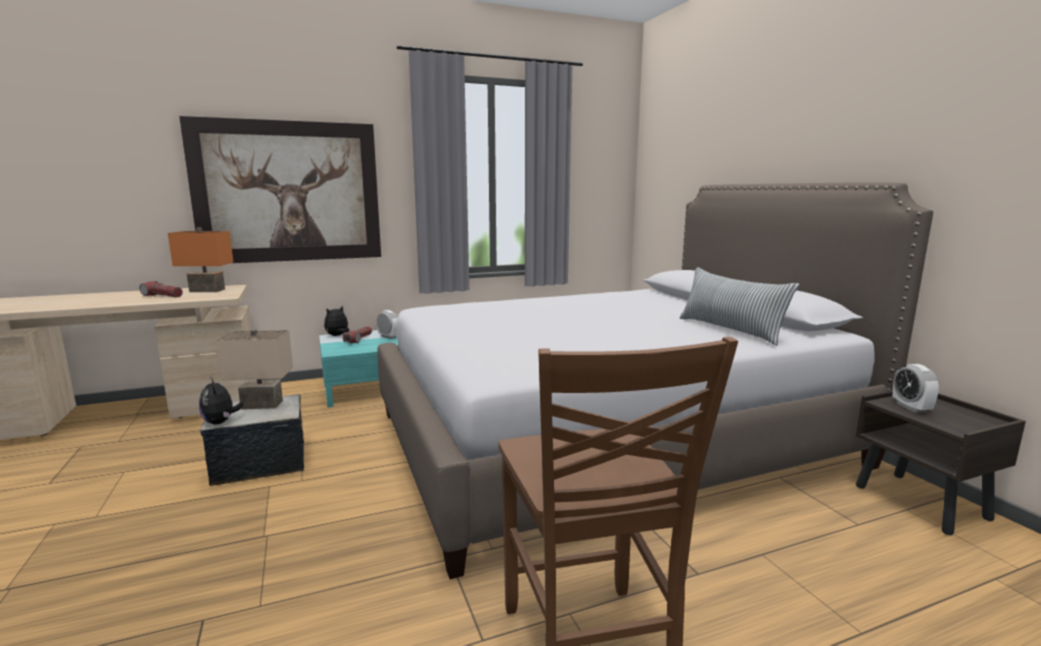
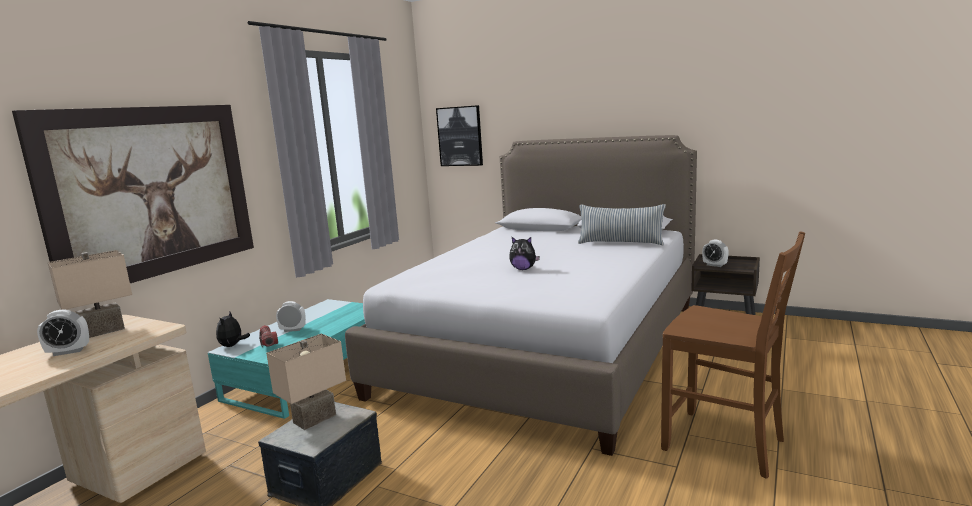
camera: 40 degrees left, 0 degrees up
(162, 296) = (68, 352): flashlight -> alarm clock
(208, 290) = (103, 330): orange table lamp -> beige table lamp
(221, 422) = (316, 444): plush toy -> plush toy (523, 269)
(664, 178) = (460, 136): none -> picture

